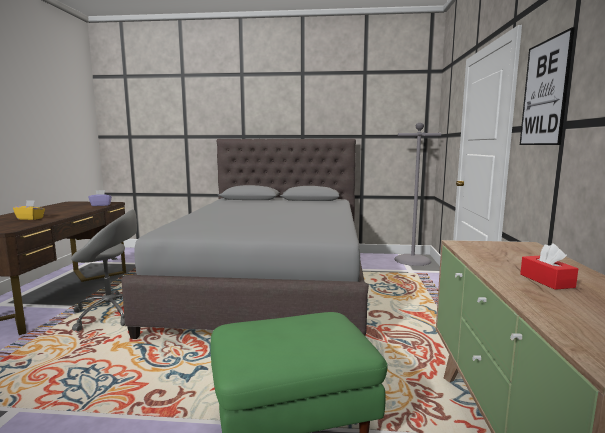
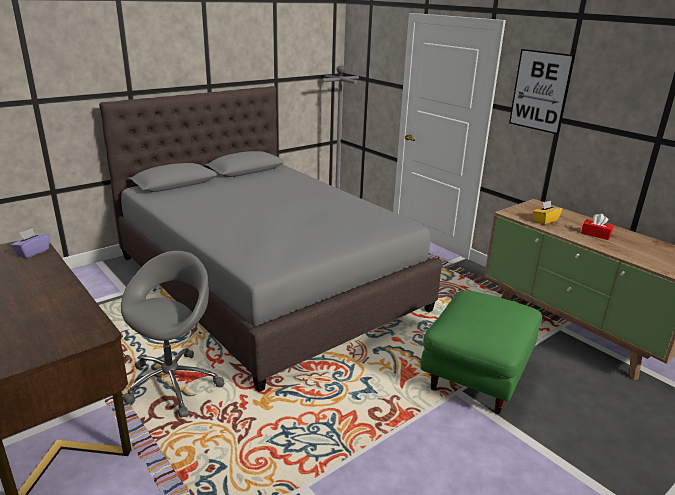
camera: 45 degrees left, 15 degrees up
(30, 218) = (37, 309): yellow tissue box -> yellow tissue box (545, 220)

